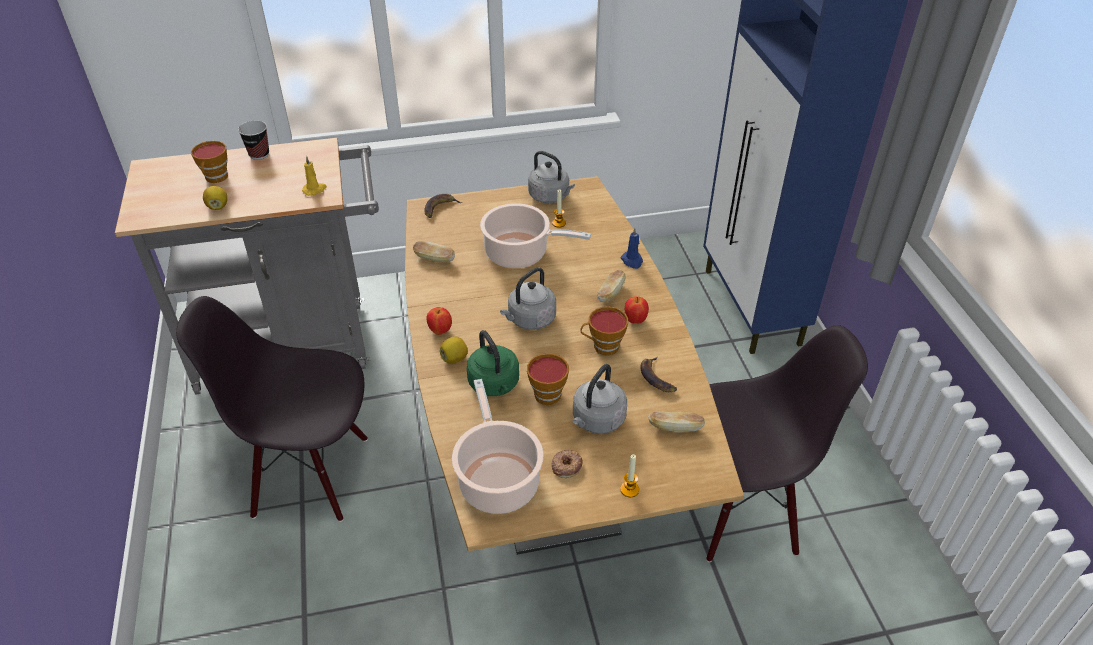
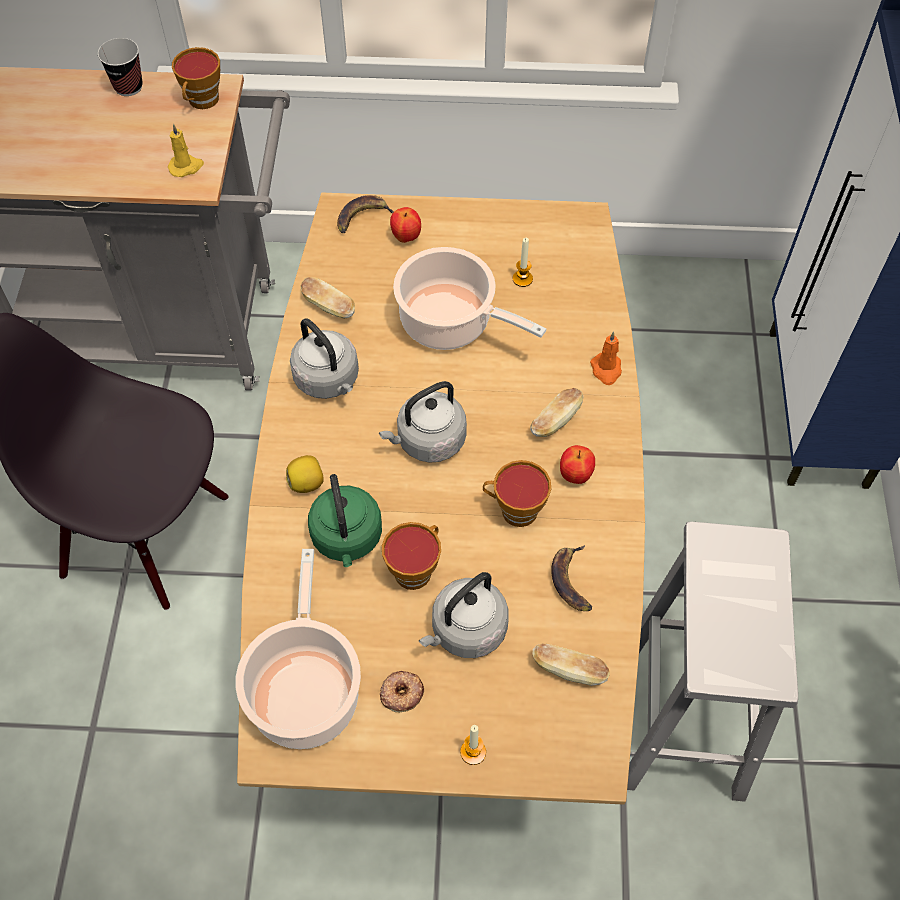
camera: 15 degrees right, 15 degrees up
(216, 178) = (60, 120): cup -> cup (202, 101)
(218, 206) = (51, 171): lemon -> none
(440, 331) = (301, 432): apple -> apple (406, 237)
(550, 196) = (526, 228): grey kettle -> grey kettle (328, 380)
(632, 261) = (606, 370): blue candle -> orange candle
(737, 510) = (683, 723): black chair -> white stool

